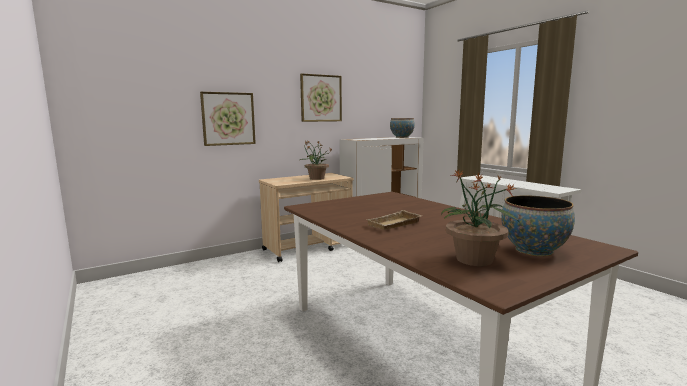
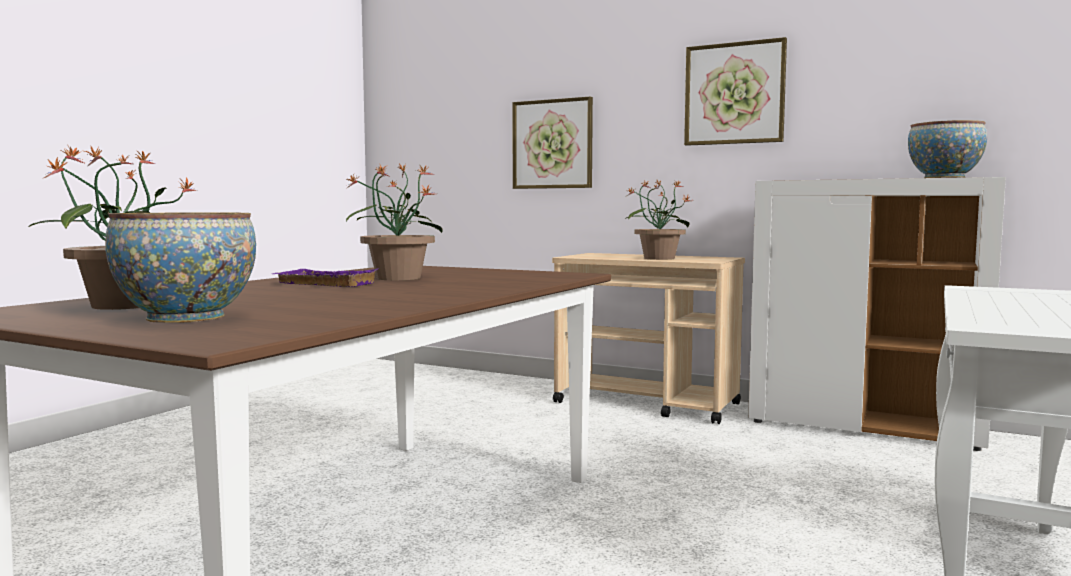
camera: 60 degrees right, 5 degrees down
(374, 213) = (397, 278): none -> potted plant
(395, 224) = (323, 284): beige tray -> purple tray

